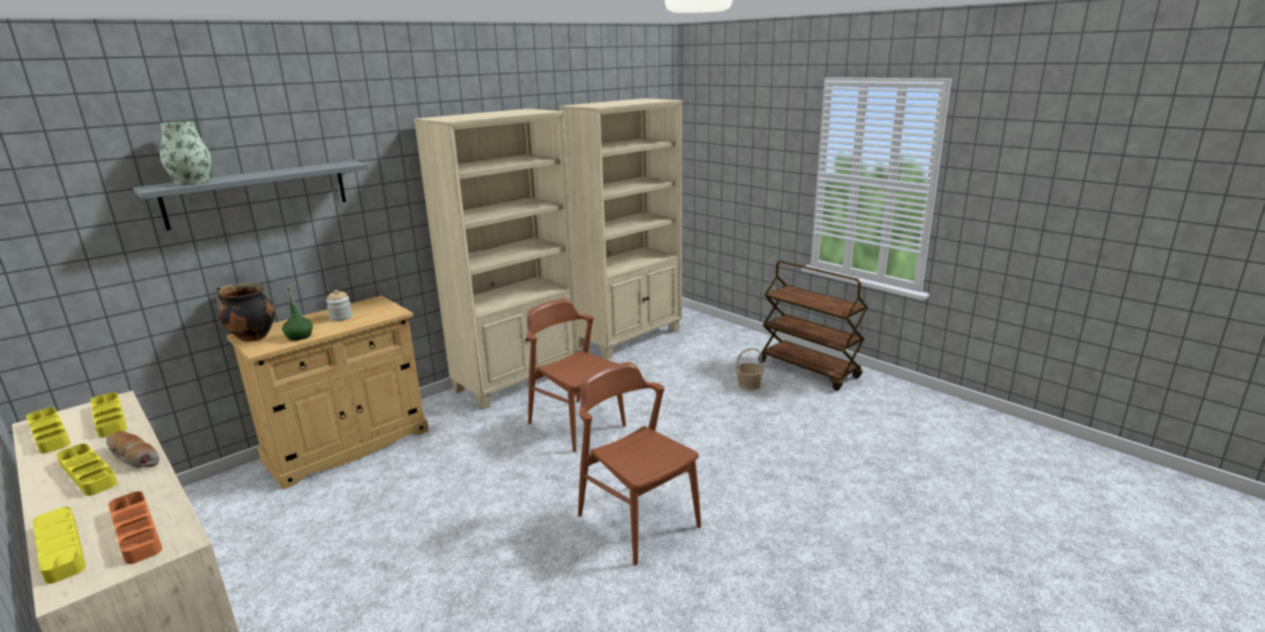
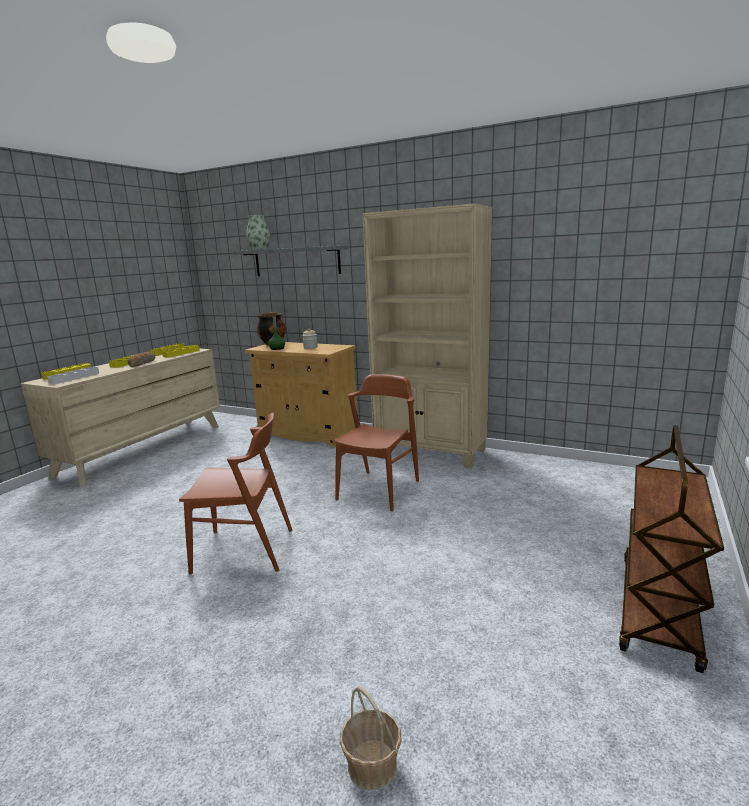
camera: 70 degrees right, 5 degrees down
(136, 531) = (74, 378): orange tray -> white tray
(629, 337) = (573, 472): beige bookcase -> none
(638, 520) = (244, 550): brown chair -> brown chair turned 60 degrees clockwise
(749, 385) = (548, 565): basket -> basket (372, 765)

